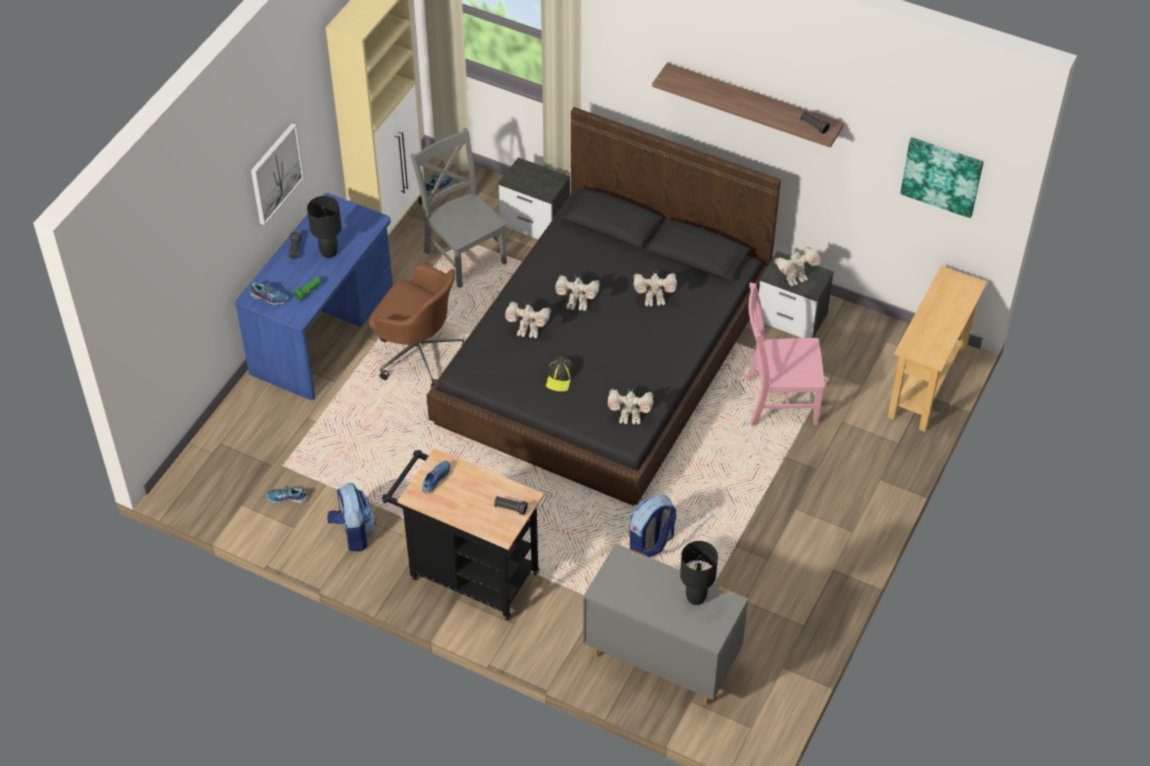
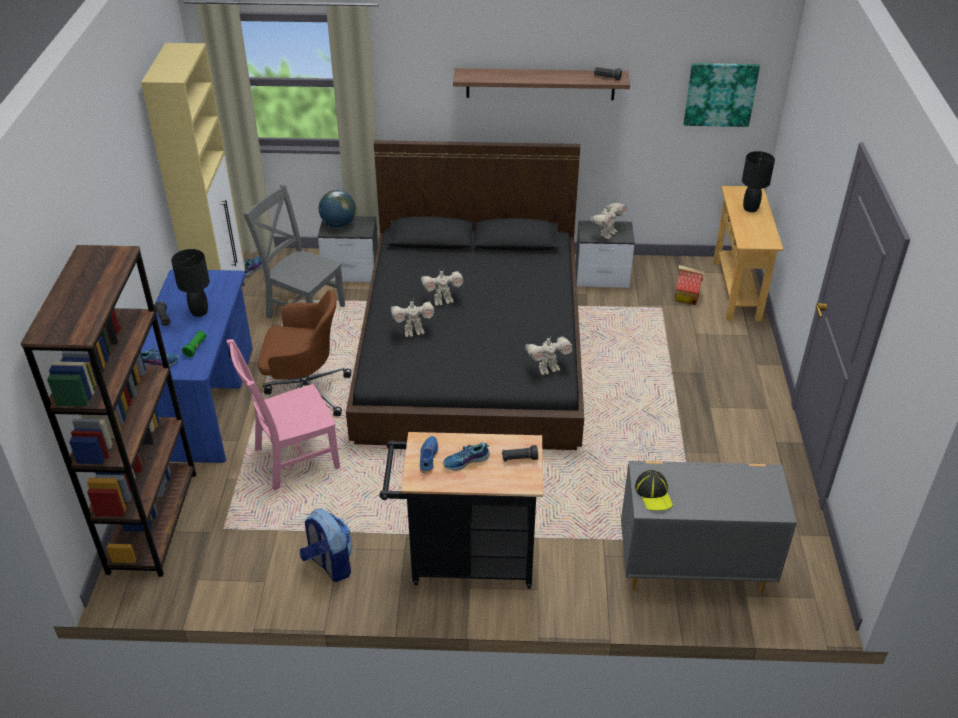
camera: 25 degrees left, 10 degrees down
(229, 437) = (153, 521): none -> brown bookcase
(275, 173) = (129, 236): picture -> none
(287, 498) = (243, 557): shoe -> shoe (466, 461)
(527, 174) = (339, 224): none -> globe
(560, 377) = (464, 356): cap -> cap (654, 494)
(651, 543) = (613, 475): backpack -> none
(654, 300) = (505, 280): toy robot -> none
(696, 597) = (737, 480): black table lamp -> black table lamp (750, 208)
(777, 401) = (635, 335): pink chair -> pink chair (293, 459)
(864, 375) = (686, 298): none -> toy house

